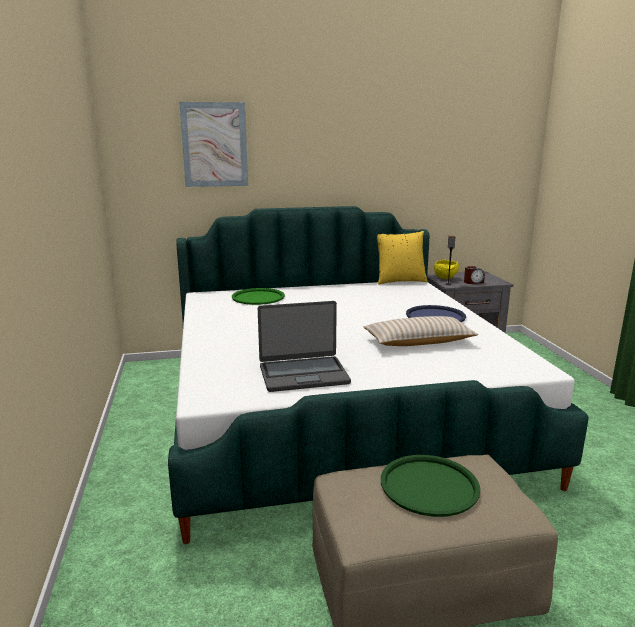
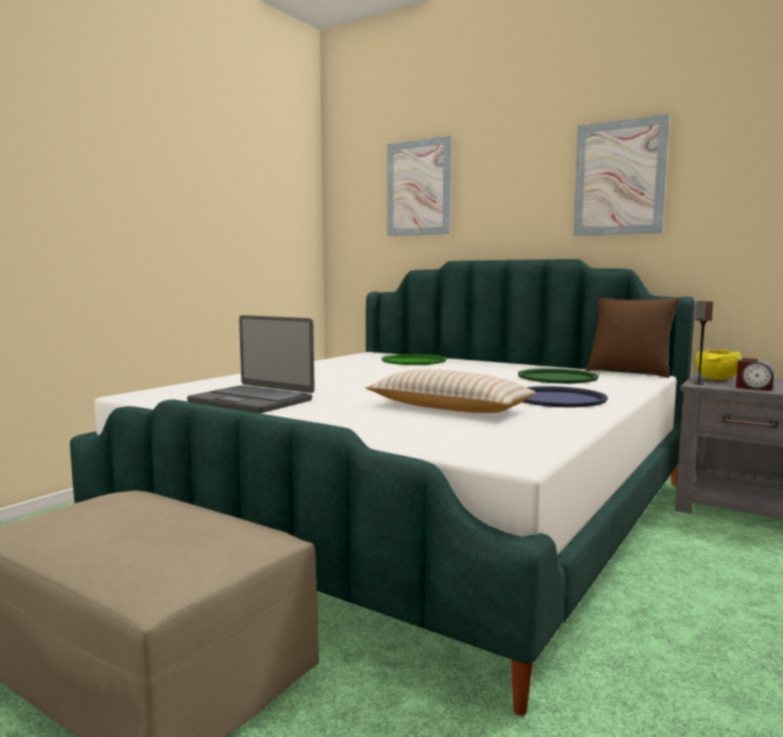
camera: 45 degrees right, 10 degrees down
(378, 149) = (619, 178): none -> picture
(400, 281) = (629, 372): yellow pillow -> brown pillow
(429, 486) = (151, 523): green tray -> green tray (557, 377)

